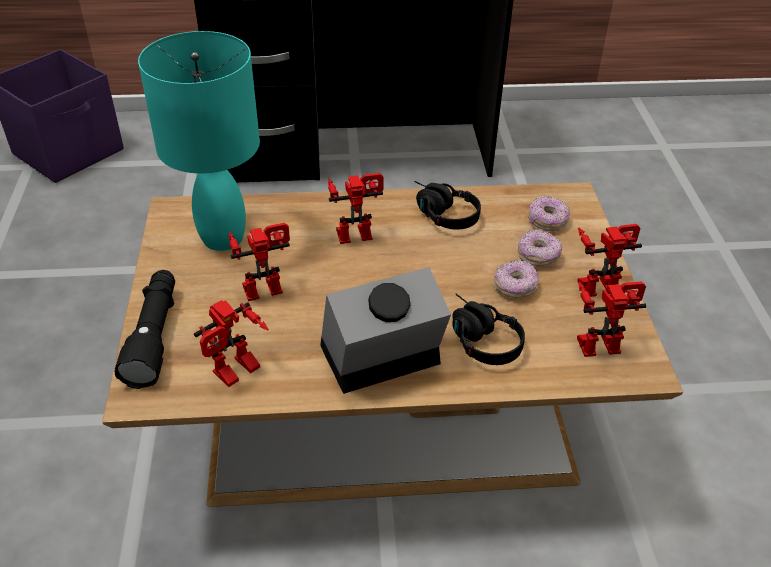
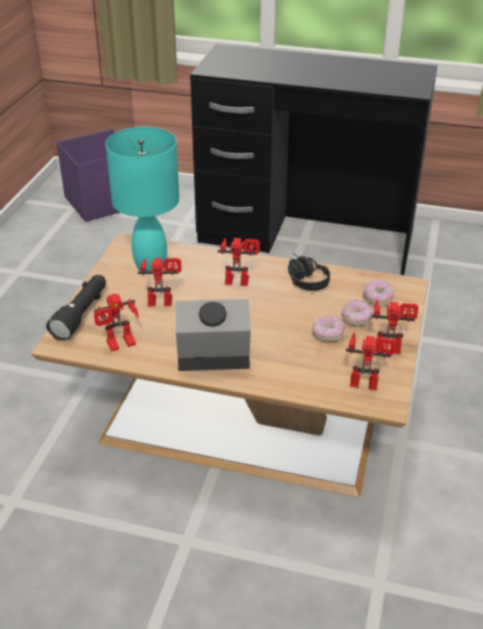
camera: 20 degrees right, 5 degrees down
(478, 338) = (283, 359): black headphones -> none

